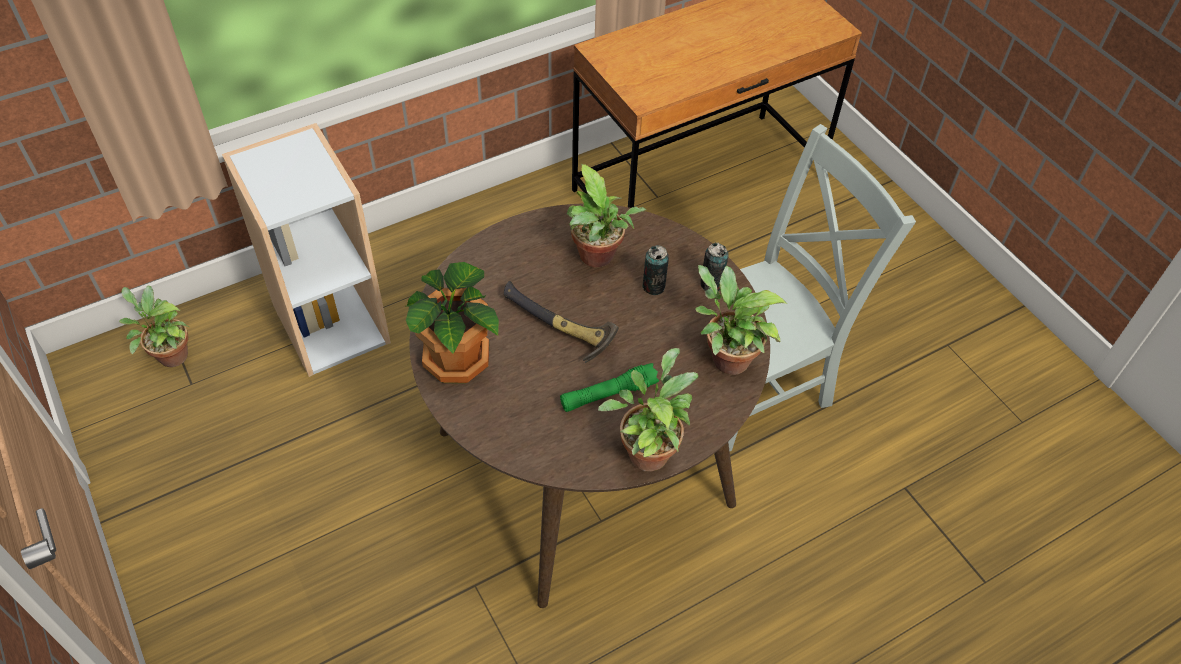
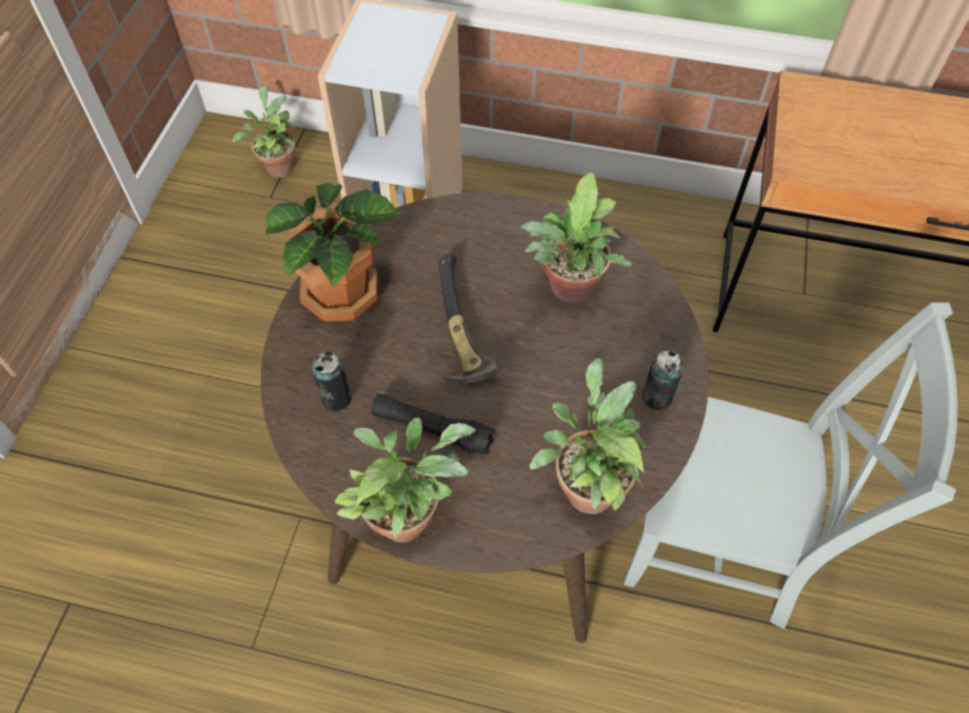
camera: 45 degrees right, 5 degrees up
(608, 394) = (432, 429): green flashlight -> black flashlight
(653, 286) = (593, 357): can -> can (336, 398)

